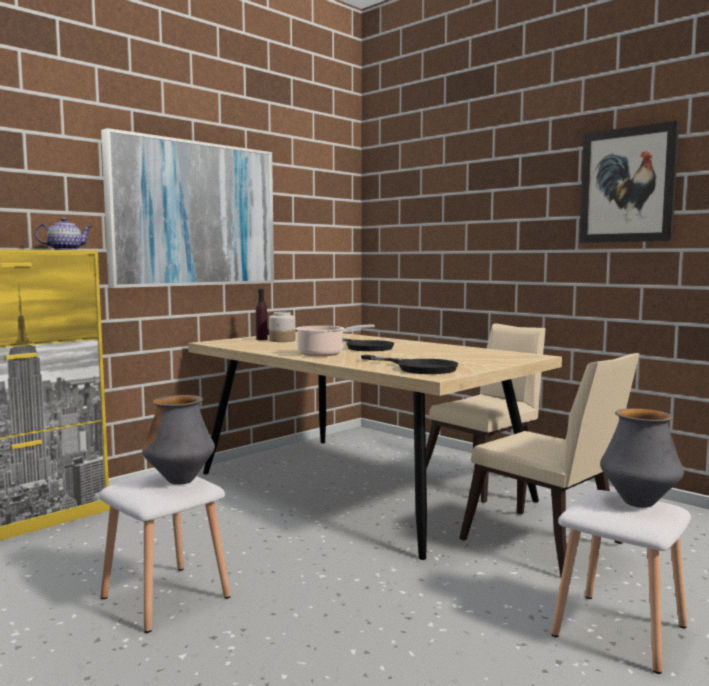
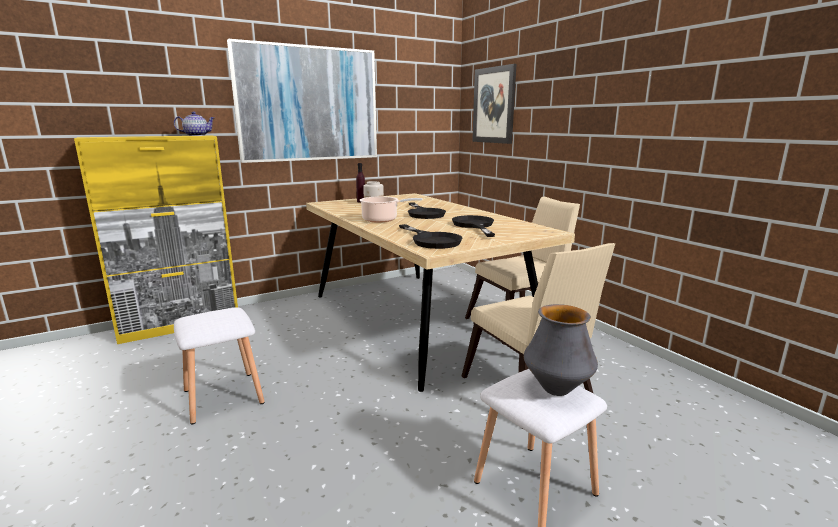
camera: 15 degrees right, 10 degrees up
(180, 481) = (224, 319): vase -> none
(443, 354) = (474, 225): none -> black frying pan
(627, 185) = (663, 74): picture -> picture (494, 105)

